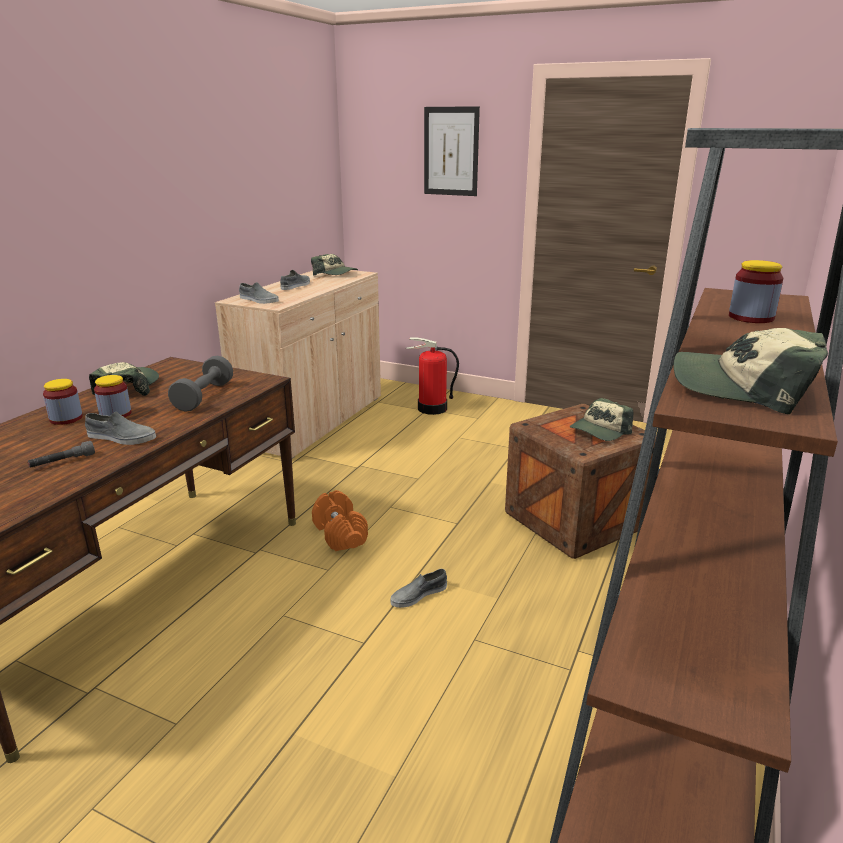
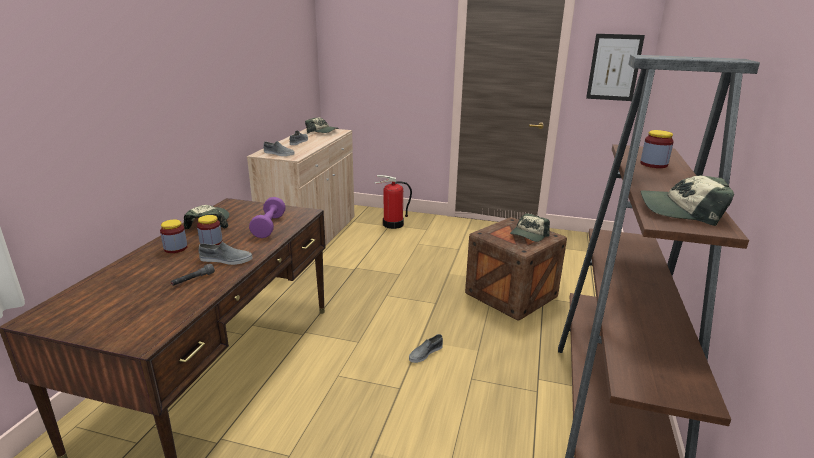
camera: 10 degrees left, 0 degrees up
(204, 396) = (269, 226): grey dumbbell -> purple dumbbell
(339, 534) = (358, 316): orange dumbbell -> none
(451, 151) = (400, 45): picture -> picture (614, 67)

